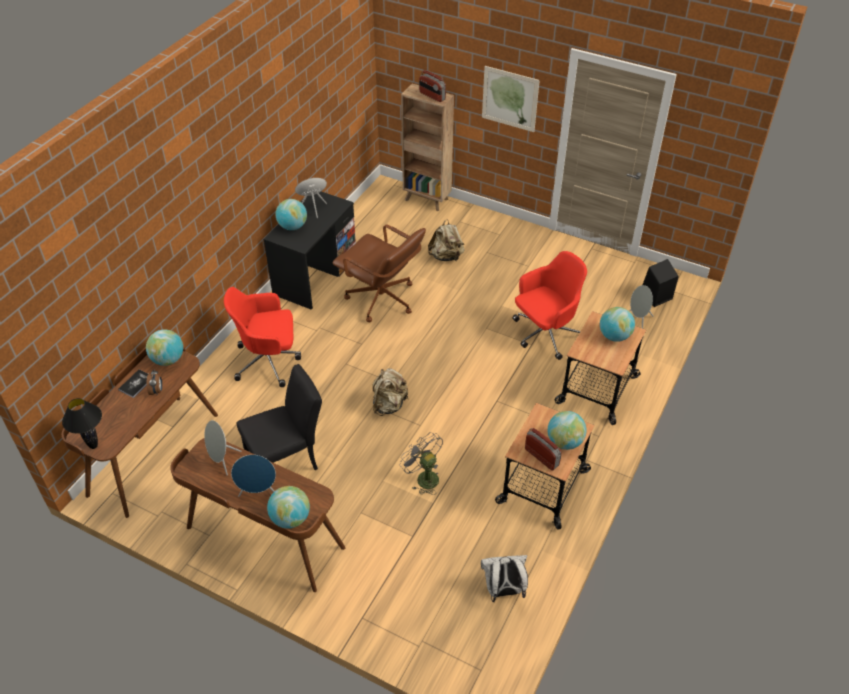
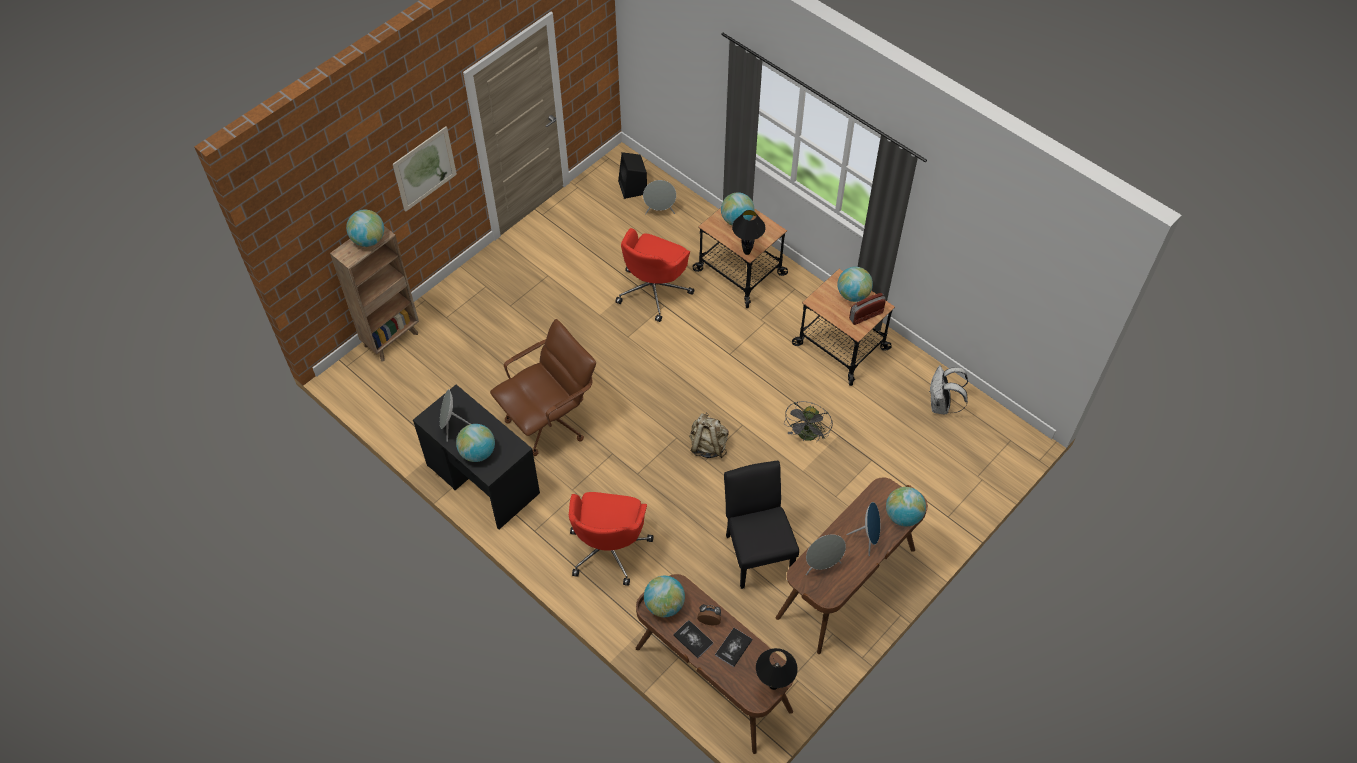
camera: 75 degrees left, 10 degrees up
(130, 412) = (733, 647): none -> book
(423, 477) = (807, 436): grey fan -> grey fan turned 45 degrees counterclockwise
(432, 96) = (368, 240): radio -> globe
(446, 256) = (502, 344): beige backpack -> none
(545, 334) = (654, 290): red office chair -> red office chair turned 135 degrees counterclockwise
(578, 351) = (747, 252): none -> black table lamp

